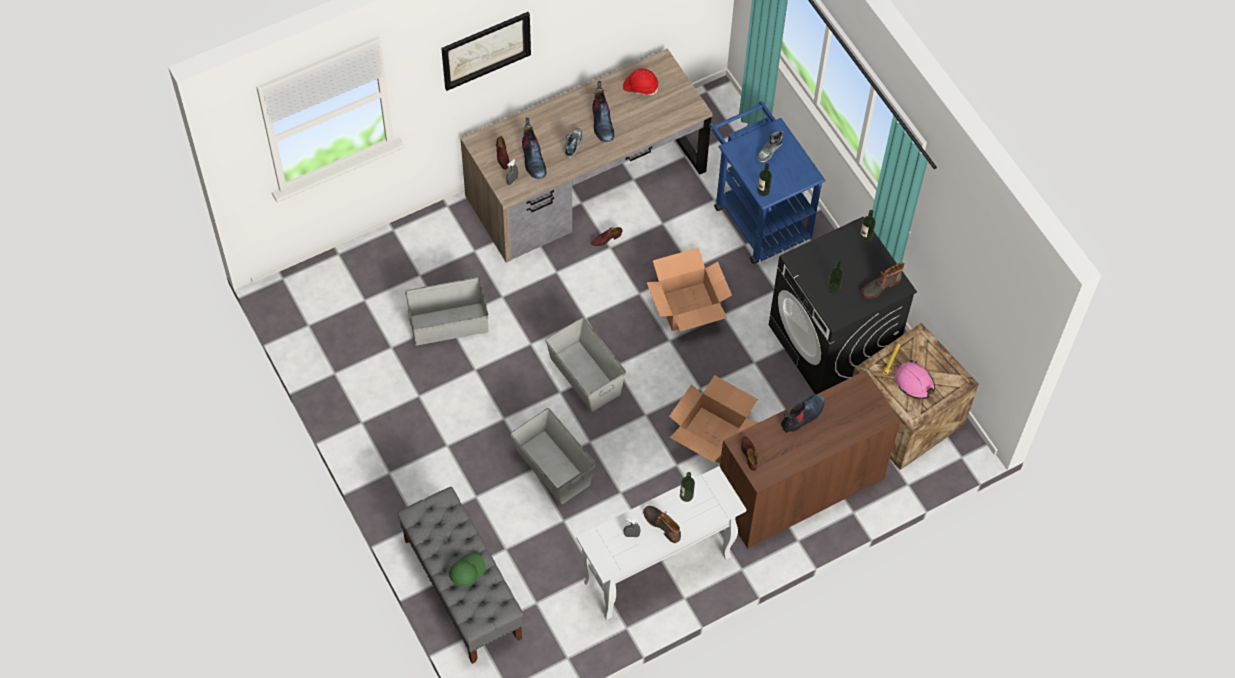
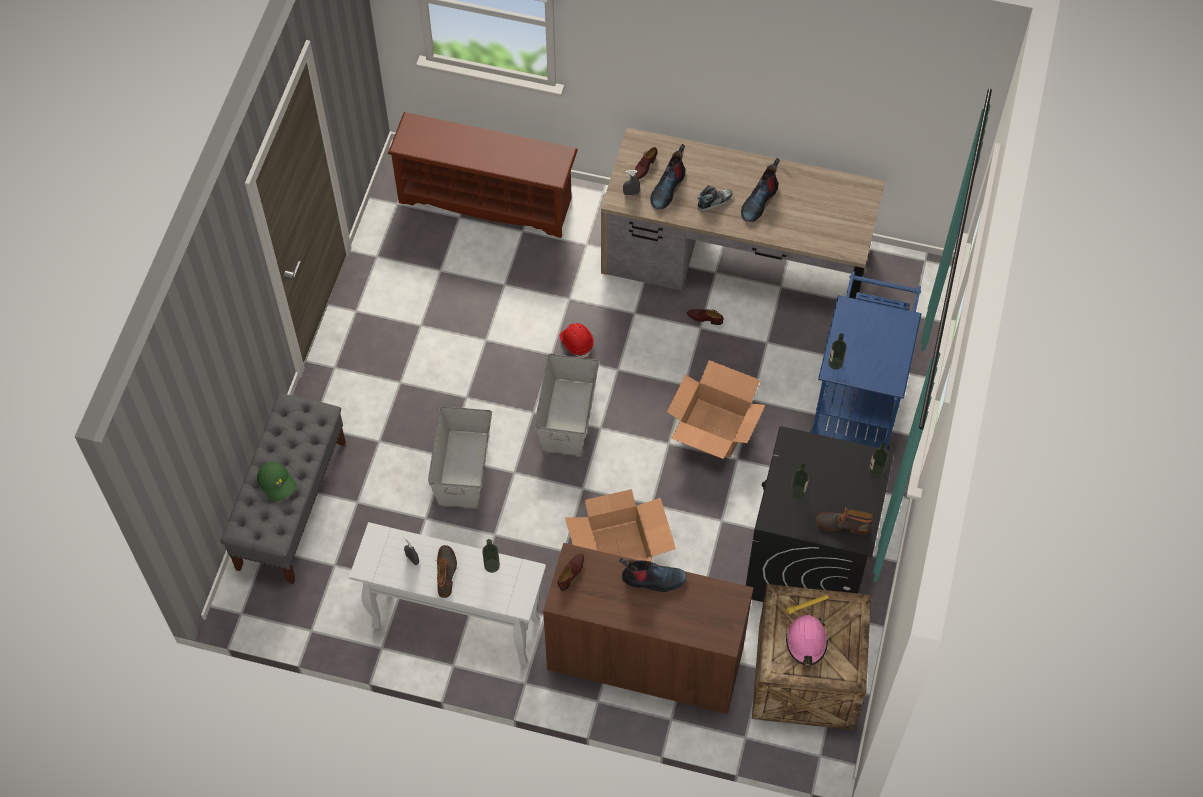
camera: 45 degrees right, 0 degrees up
(371, 272) = (487, 200): none -> brown shoe rack
(448, 323) = (503, 286): grey storage box -> none
(467, 571) = (277, 483): green cap -> green cap turned 60 degrees clockwise
(486, 50) = (672, 48): picture -> none
(640, 87) = (825, 196): red hard hat -> red hard hat (576, 342)
(770, 151) = (879, 333): shoe -> none

